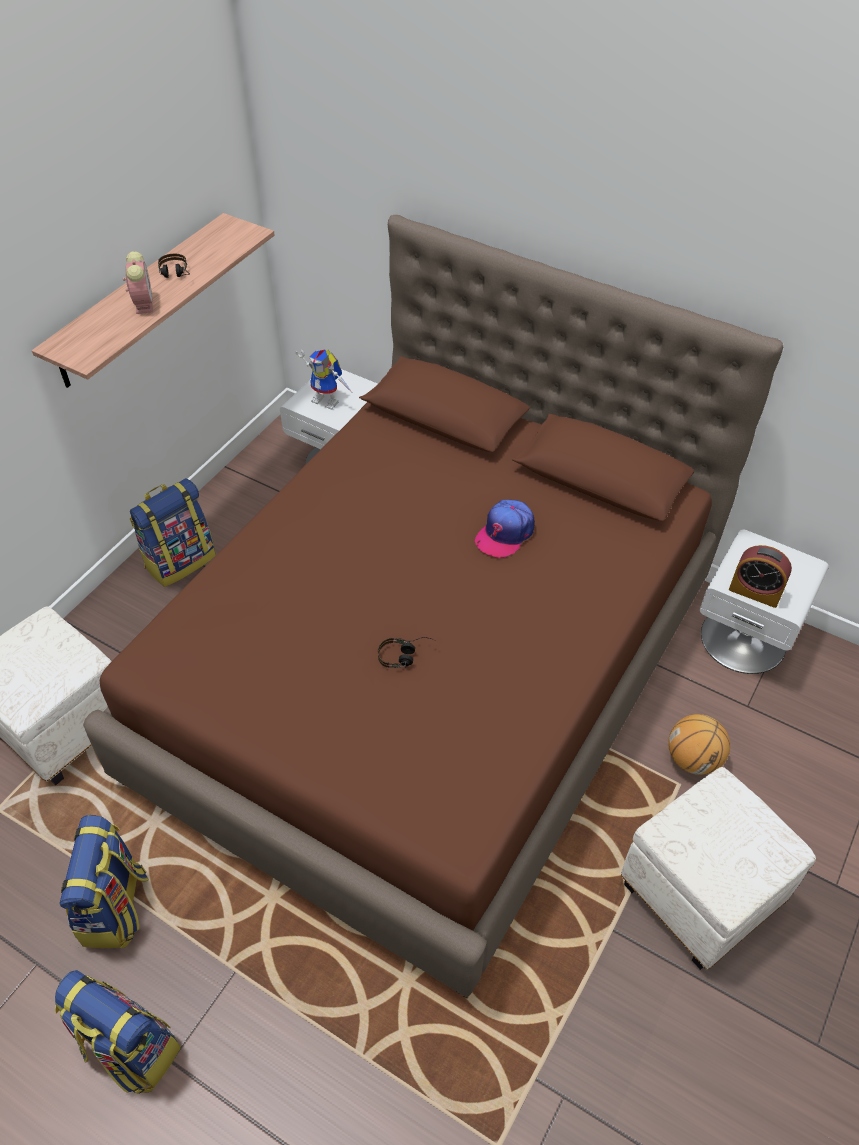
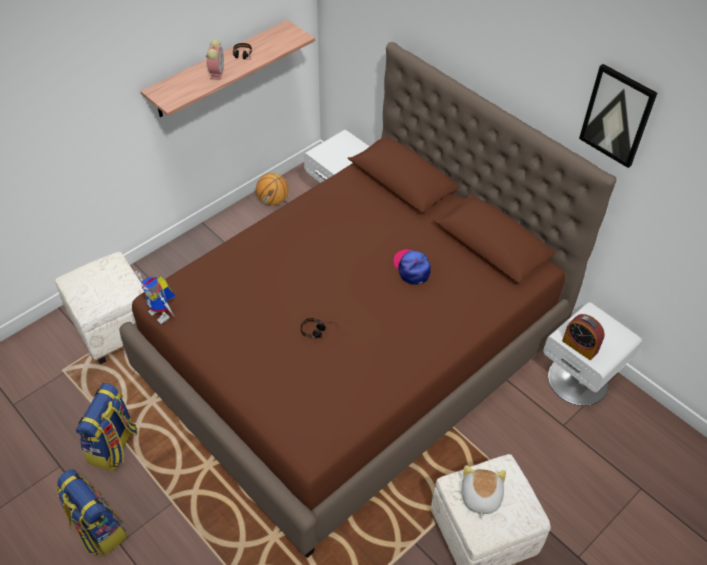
camera: 15 degrees right, 0 degrees up
(180, 560) = (217, 241): backpack -> none
(329, 400) = (337, 154): toy robot -> toy robot (163, 314)
(505, 533) = (412, 268): cap -> cap turned 105 degrees clockwise
(693, 759) = (511, 450): basketball -> basketball (273, 201)
(707, 841) = (480, 497): none -> plush toy
(775, 249) = (617, 115): none -> picture

